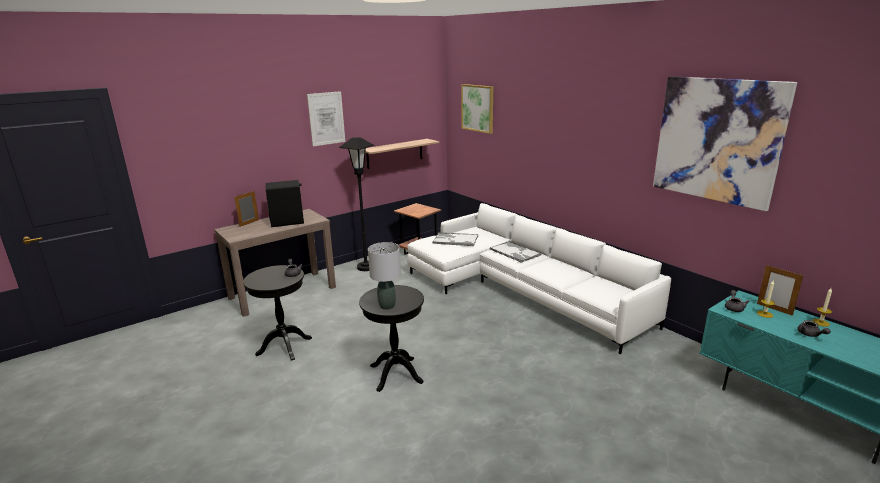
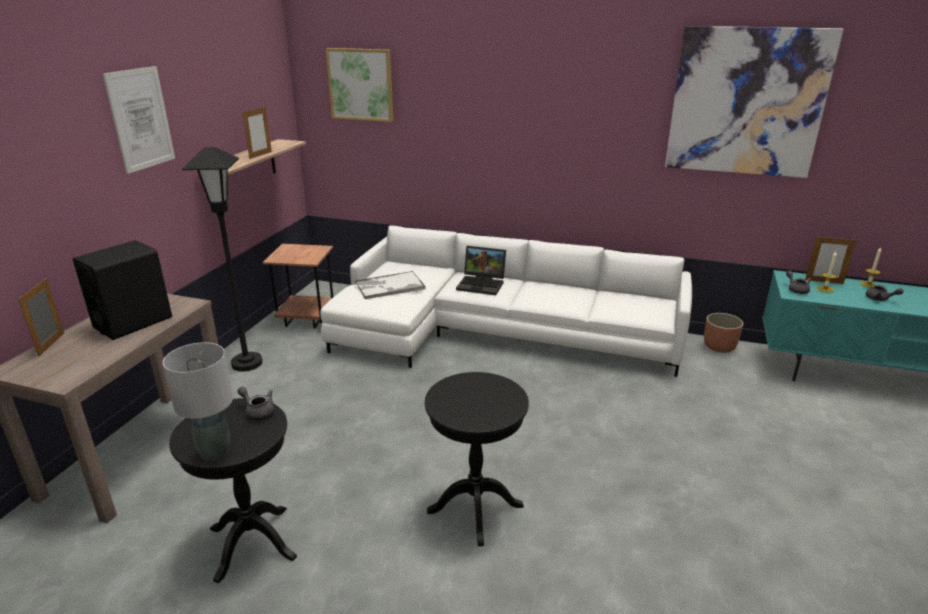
camera: 35 degrees left, 5 degrees up
(386, 306) = (486, 413): grey table lamp -> grey table lamp (214, 452)
(401, 146) = (260, 155): none -> picture frame
(515, 252) = (482, 284): tray -> laptop
(686, 347) = (719, 346): none -> planter

